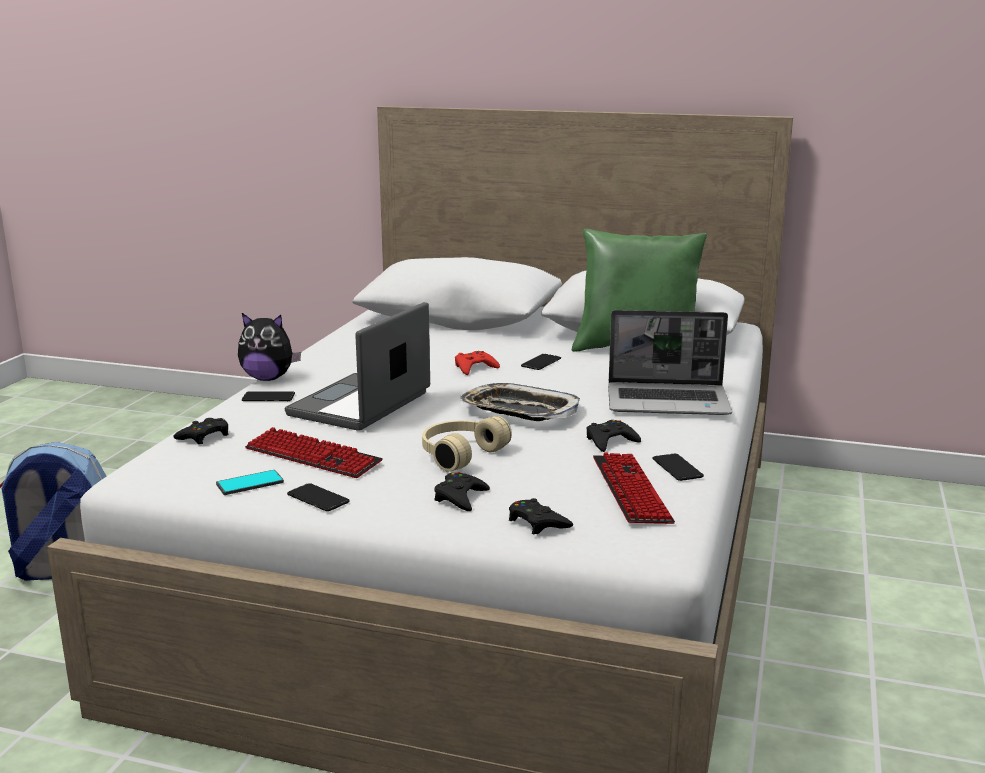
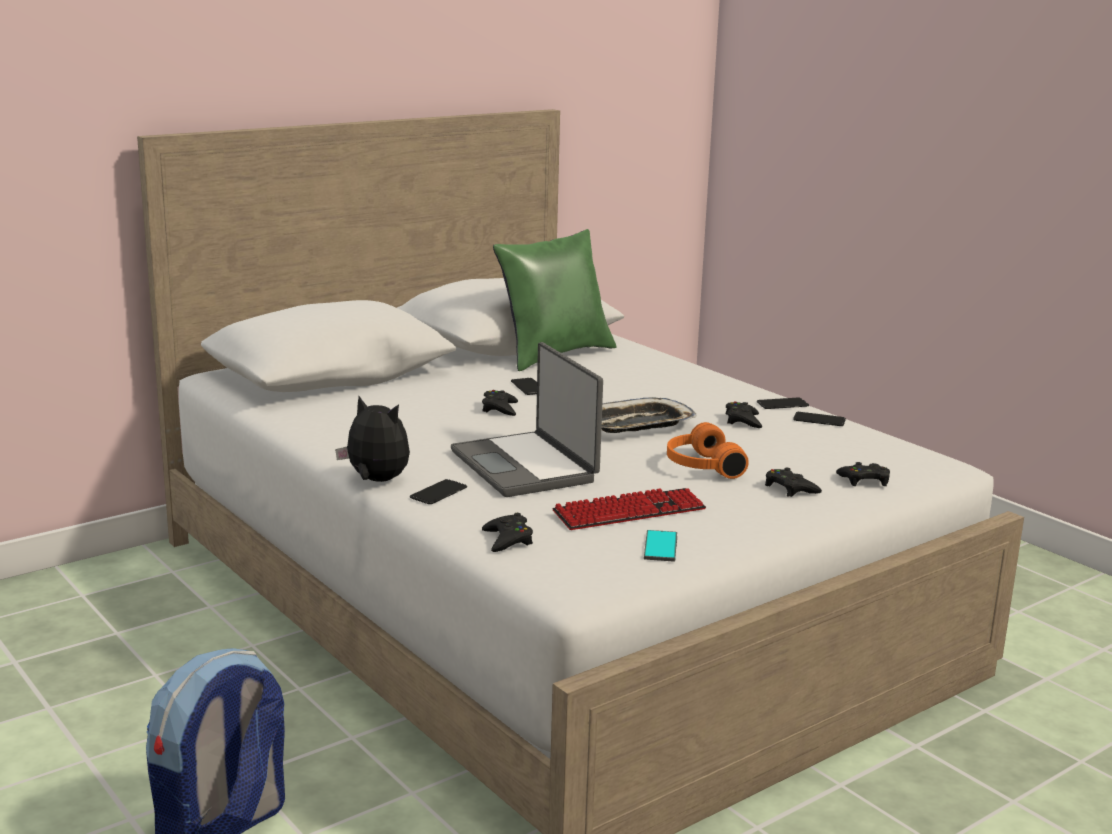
camera: 55 degrees left, 0 degrees up
(268, 378) = (376, 481): plush toy -> plush toy turned 105 degrees counterclockwise
(318, 498) = (729, 531): phone -> phone (782, 404)
(459, 454) = (700, 466): beige headphones -> orange headphones
(474, 368) = (499, 408): red game controller -> black game controller
(631, 491) = (842, 442): keyboard -> none
(669, 401) = (688, 383): laptop -> none

